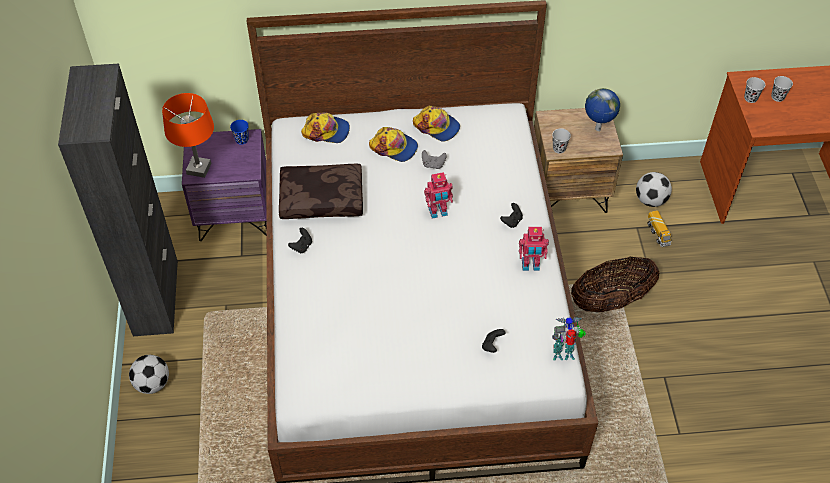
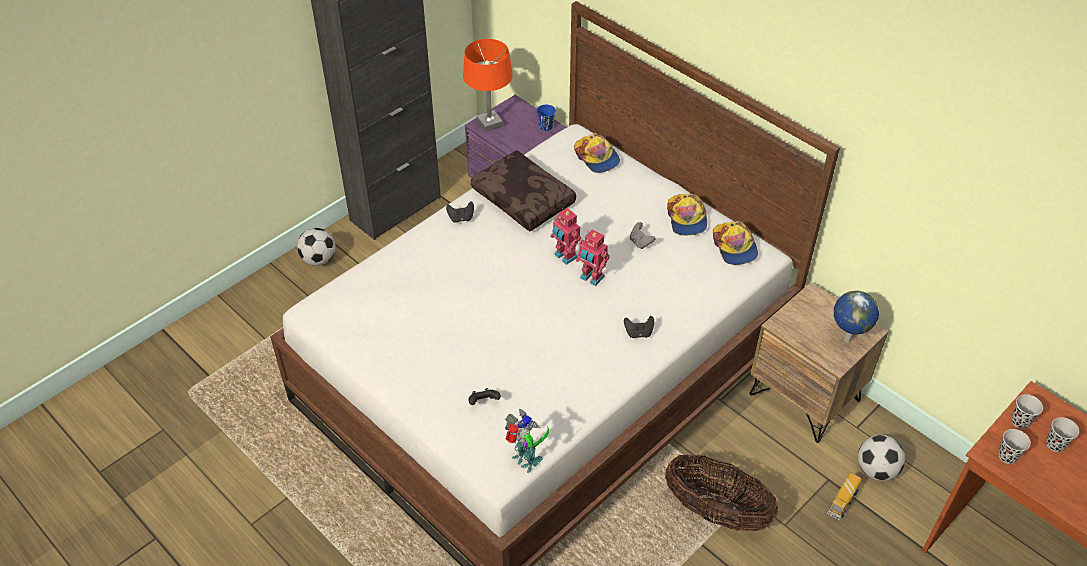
camera: 50 degrees right, 5 degrees down
(394, 147) = (629, 207): cap -> cap (734, 247)
(530, 265) = (602, 376): toy robot -> toy robot (565, 256)
(559, 149) = (785, 325): black cup -> black cup (1007, 456)

